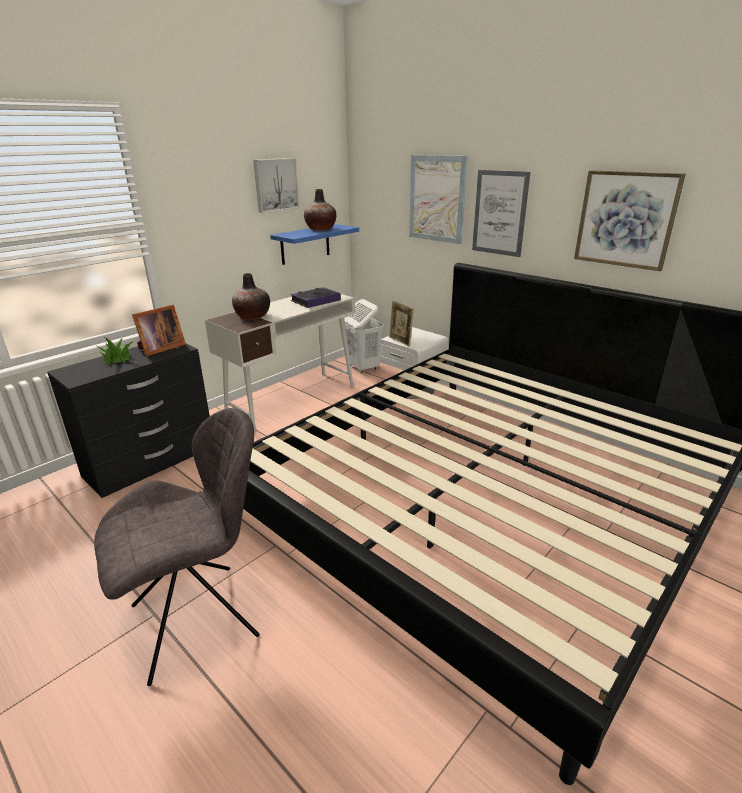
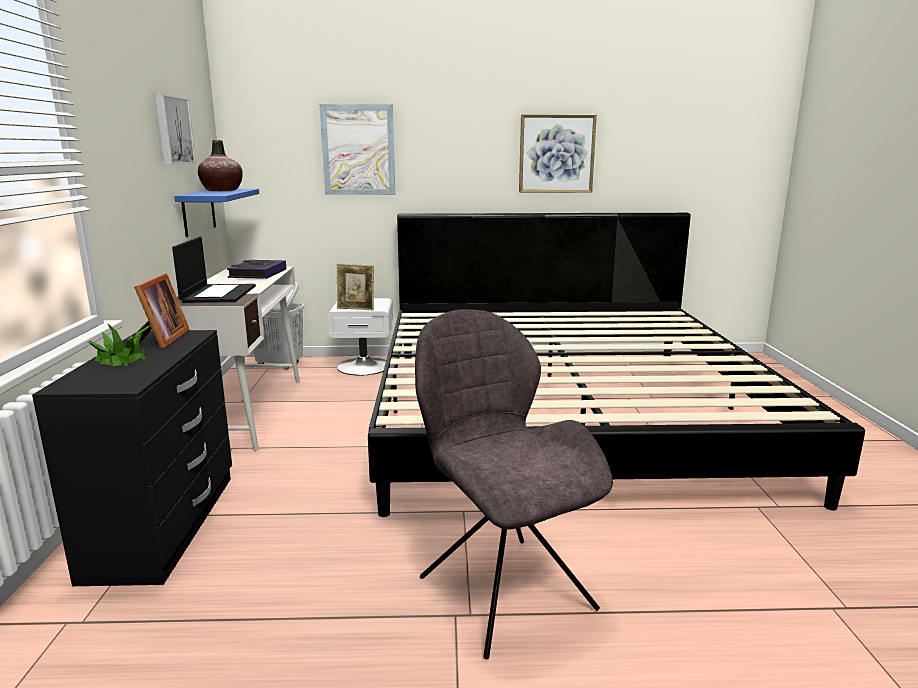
camera: 45 degrees left, 10 degrees down
(199, 618) = (502, 589): grey chair -> grey chair turned 45 degrees counterclockwise
(252, 316) = (218, 294): vase -> laptop
(499, 213) = (436, 159): picture -> none

